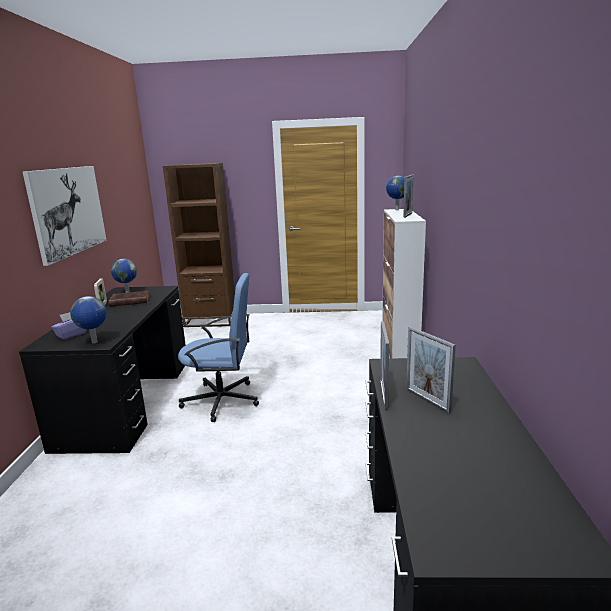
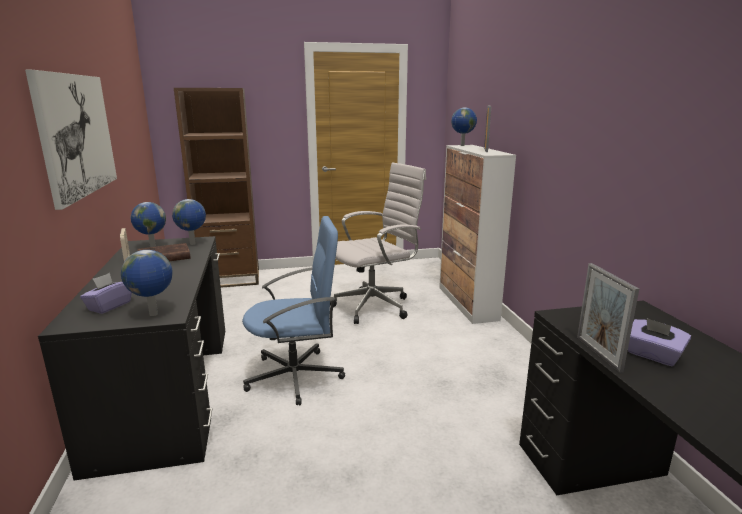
camera: 15 degrees left, 0 degrees up
(157, 291) = (193, 244): none -> globe
(316, 350) = (375, 306): none -> white office chair
(427, 400) = (652, 355): picture frame -> purple tissue box

